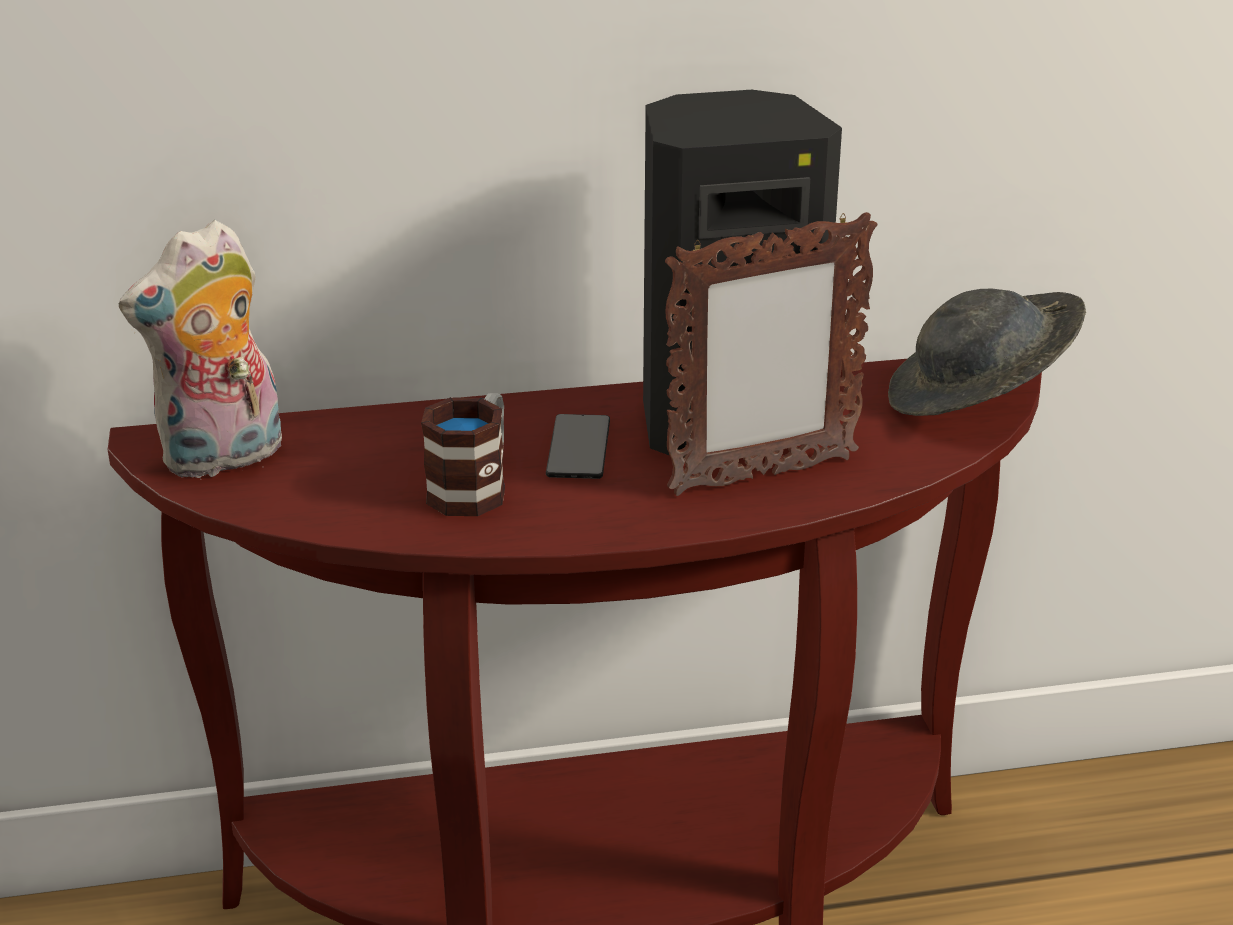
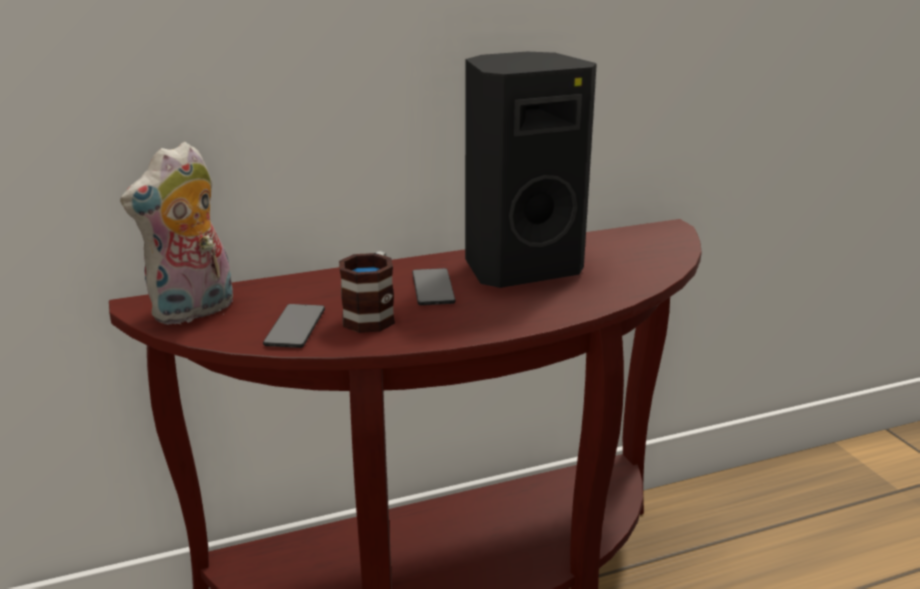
camera: 10 degrees left, 5 degrees down
(358, 499) = (295, 327): none -> phone
(761, 476) = (556, 294): picture frame -> none
(979, 401) = (668, 246): grey hat -> none

